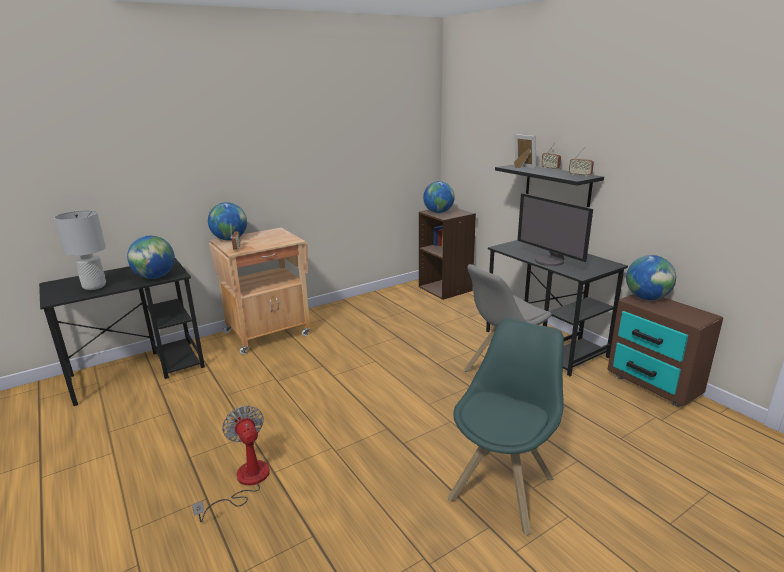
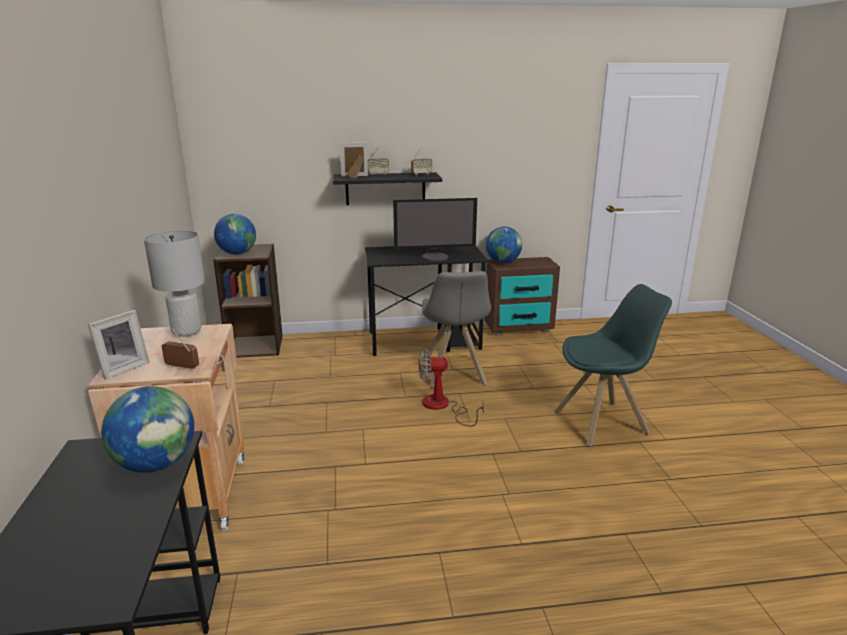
camera: 65 degrees left, 0 degrees up
(95, 287) = (111, 538): grey table lamp -> grey table lamp (187, 333)
(230, 239) = (123, 368): globe -> picture frame
(245, 482) = (528, 569): fan -> fan (442, 407)
(503, 488) = (602, 422): turquoise chair -> turquoise chair turned 105 degrees clockwise

